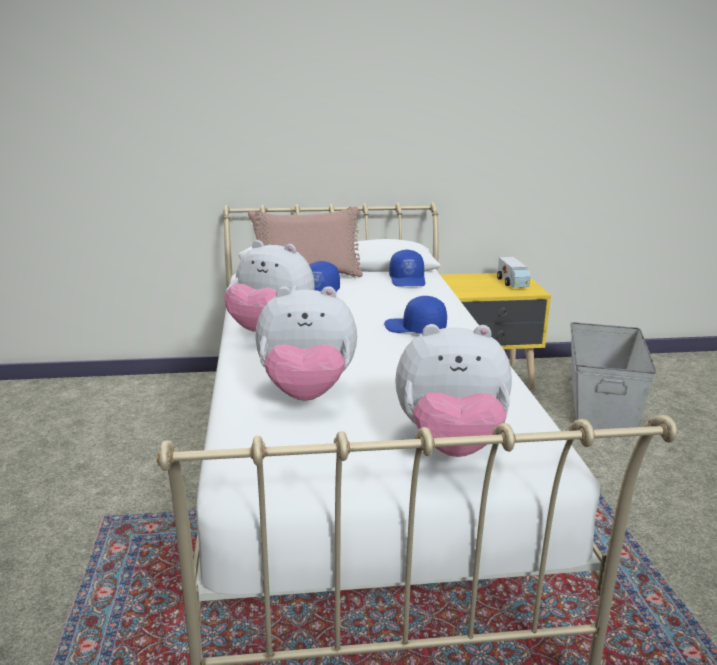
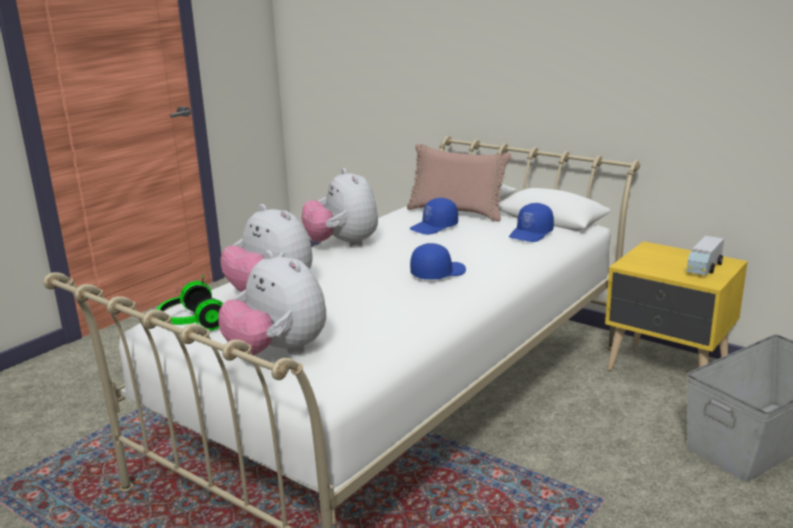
camera: 45 degrees right, 0 degrees up
(296, 455) = (190, 323): none -> headphones
(415, 329) = (437, 273): blue cap -> blue cap turned 75 degrees clockwise

